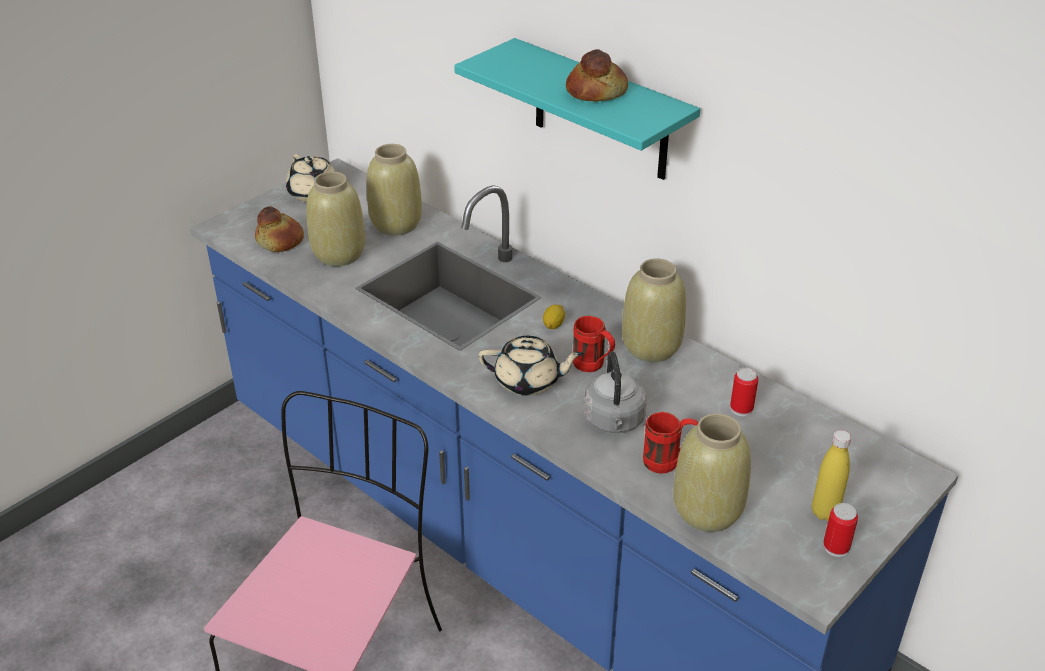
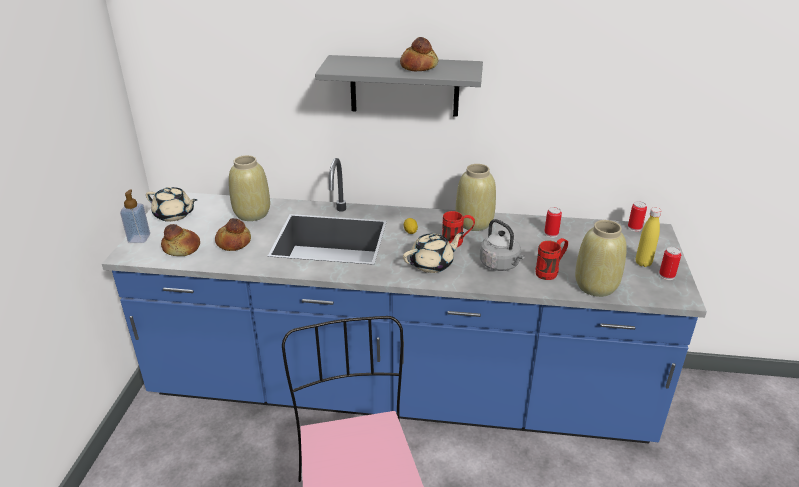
camera: 35 degrees left, 5 degrees down
(252, 210) = (139, 238): none -> soap dispenser
(338, 255) = (233, 242): beige vase -> bread
(600, 111) = (404, 86): turquoise shelf -> grey shelf
(885, 455) = (634, 228): none -> can

